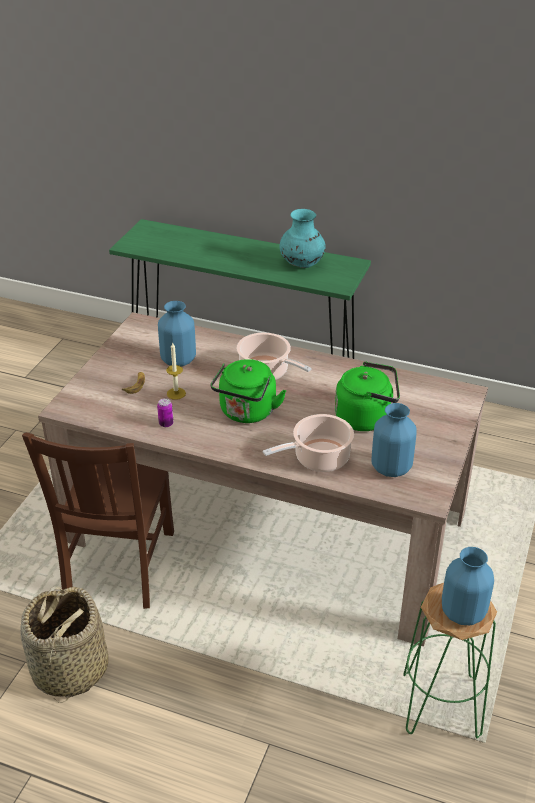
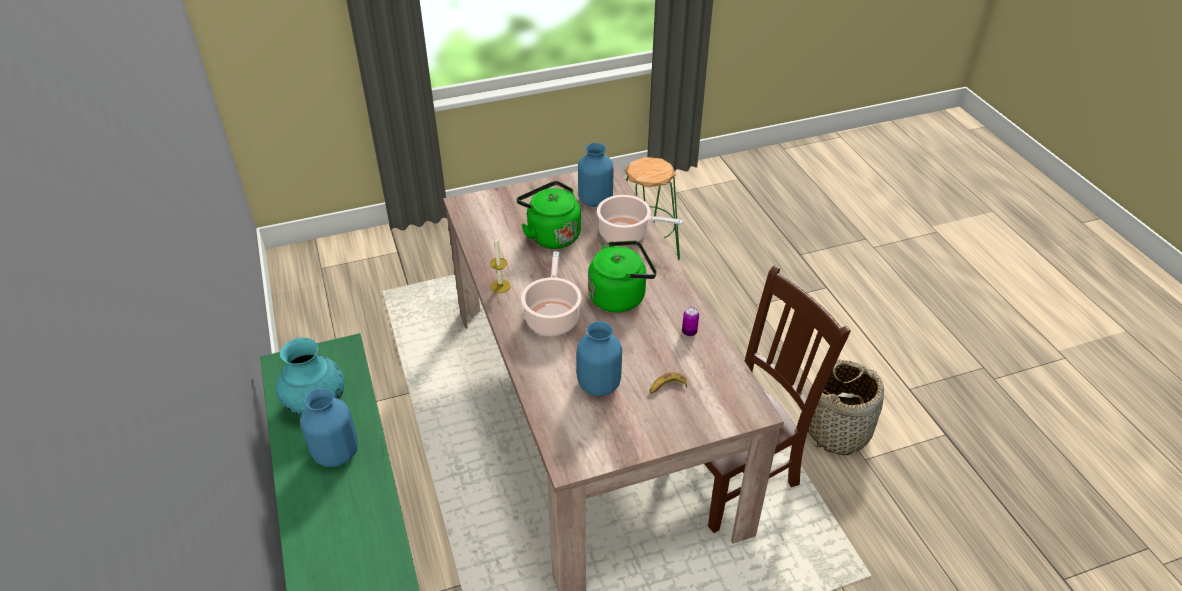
camera: 130 degrees left, 5 degrees up
(176, 393) = (646, 352): candle -> candle (500, 286)
(463, 613) = (653, 166): blue vase -> blue vase (336, 452)

